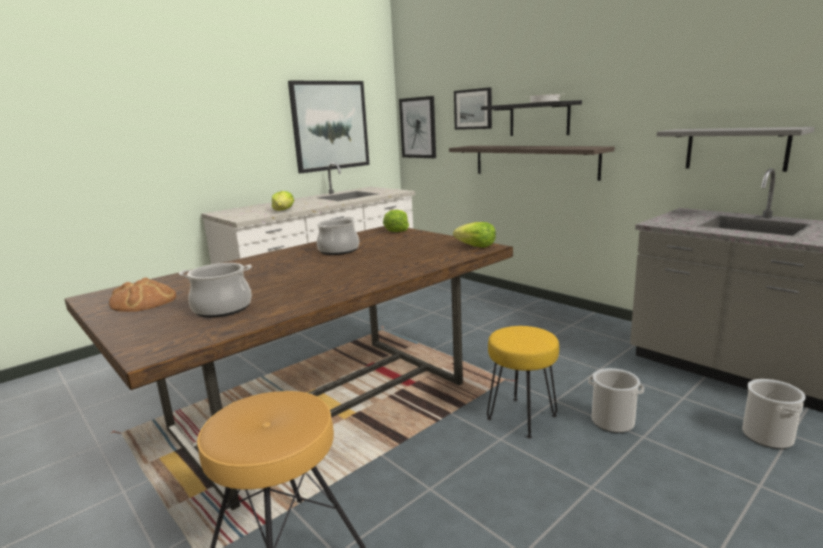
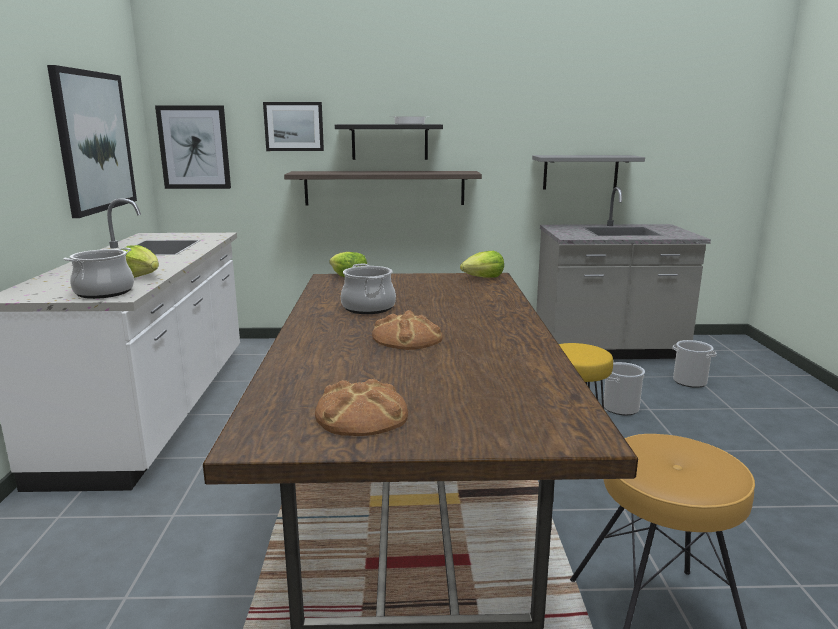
camera: 50 degrees left, 0 degrees up
(222, 308) = (485, 385): cooking pot -> cooking pot (104, 292)
(291, 272) = (408, 337): none -> bread

